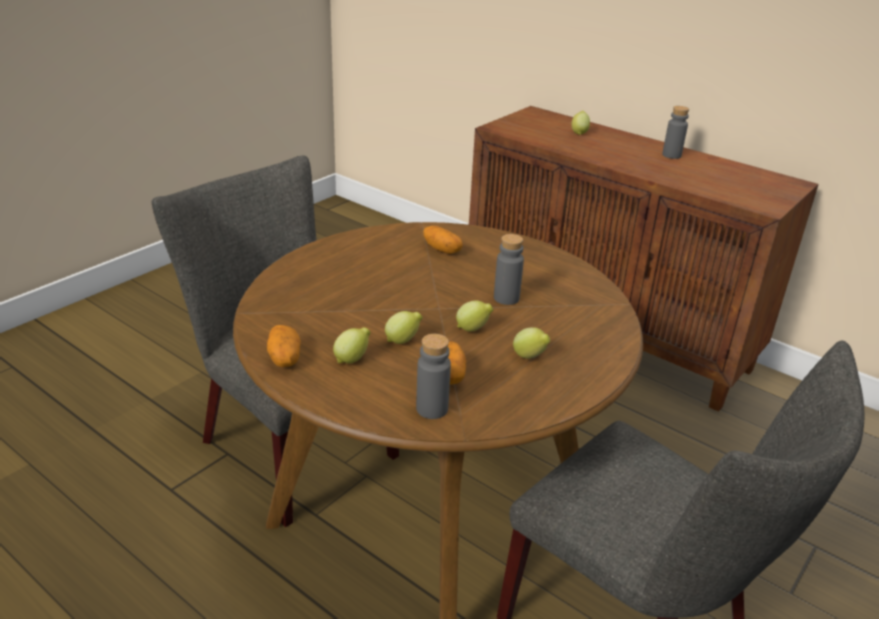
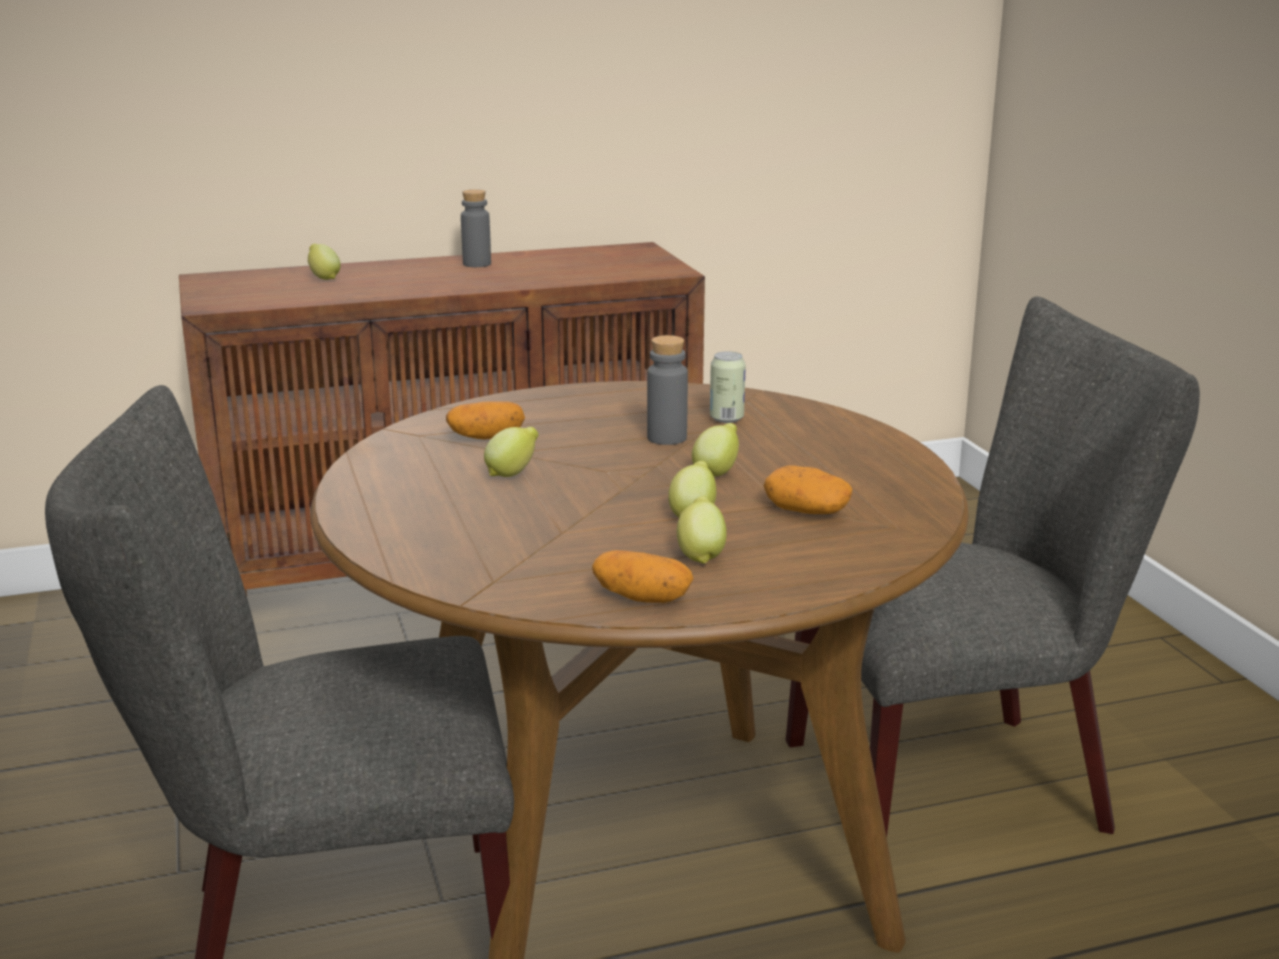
camera: 55 degrees left, 10 degrees down
(432, 409) = (870, 538): grey bottle -> none
(530, 357) = (815, 462): lemon -> lemon (512, 474)
(563, 307) = (726, 418): none -> can

